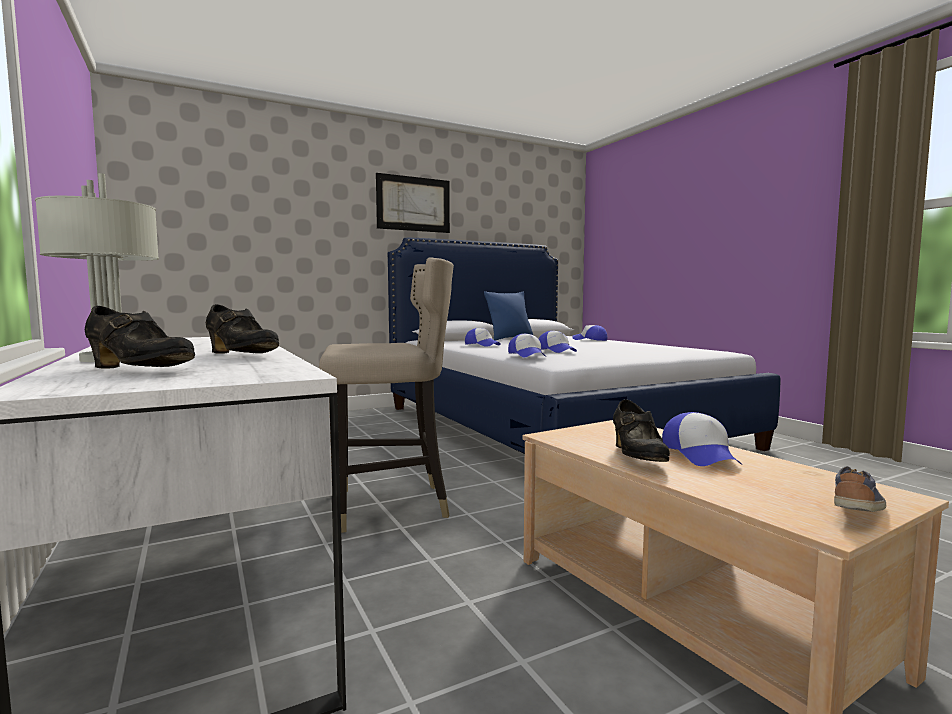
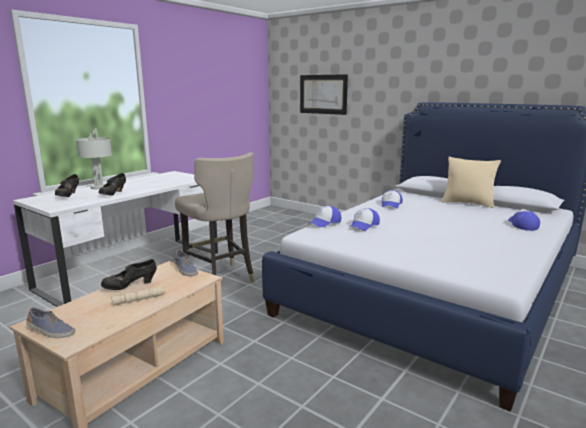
camera: 65 degrees right, 10 degrees up
(413, 204) = (437, 71): picture -> picture (323, 94)
(510, 339) = (467, 203): blue pillow -> beige pillow
(580, 429) = (185, 270): none -> shoe
(700, 455) = (139, 300): cap -> beige flashlight

